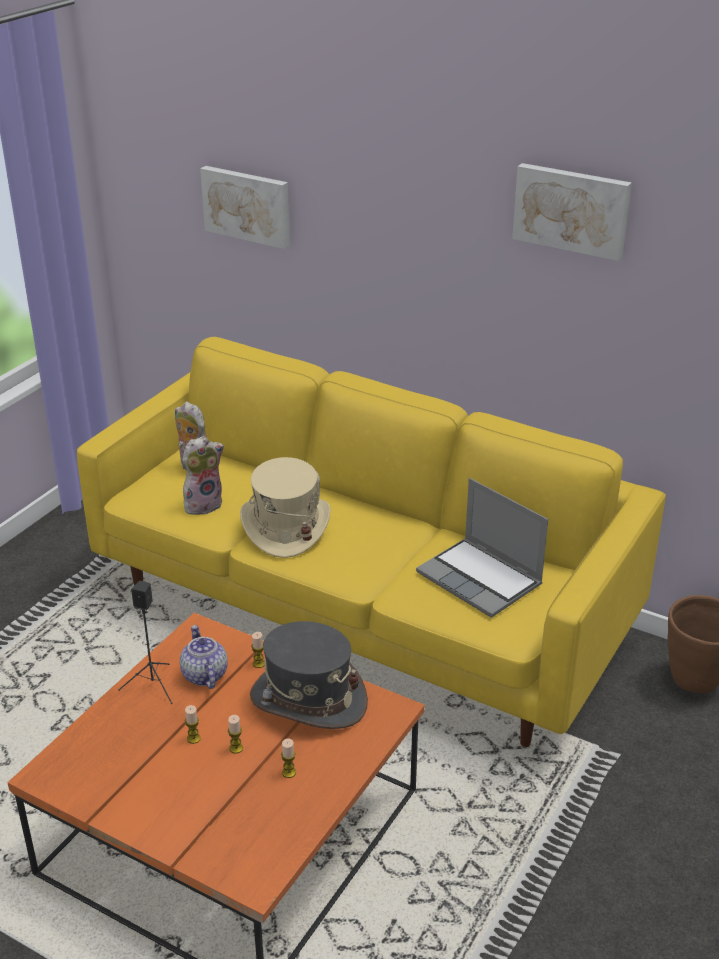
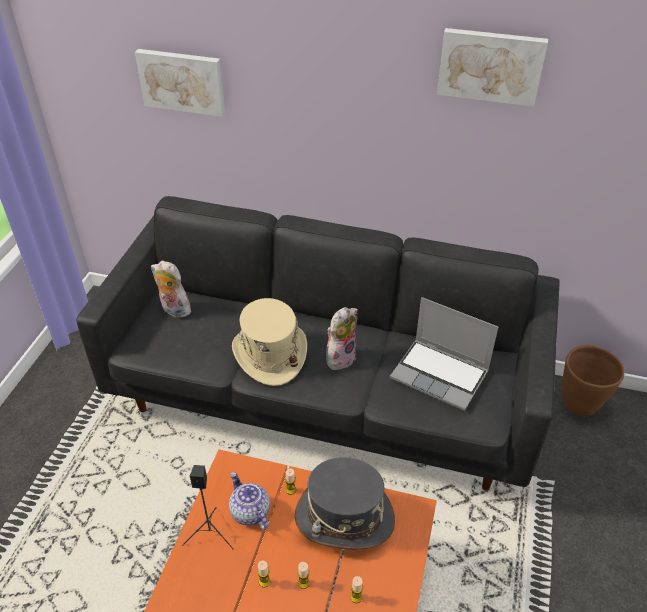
camera: 15 degrees left, 10 degrees up
(203, 504) = (194, 344): plush toy -> plush toy (340, 357)
(360, 615) = (324, 397): yellow sofa -> black sofa

